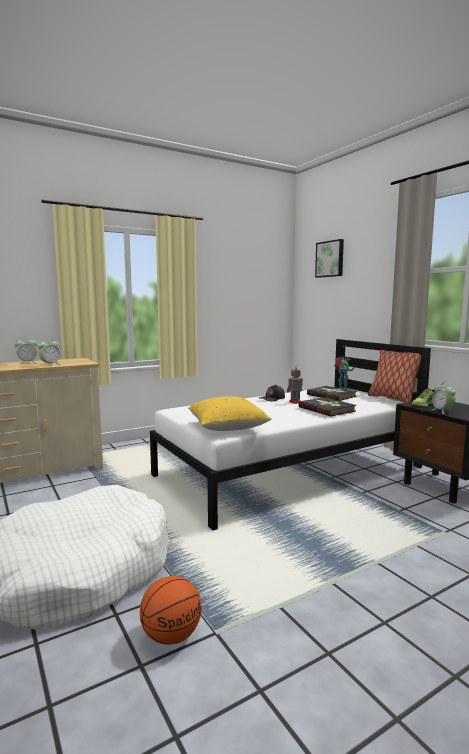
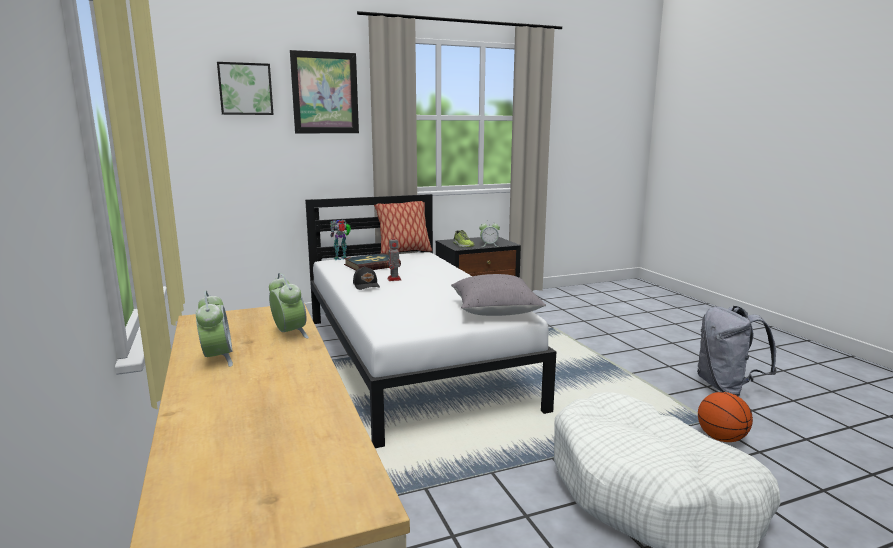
camera: 80 degrees left, 5 degrees up
(227, 428) = (495, 311): yellow pillow -> grey pillow
(327, 409) = (439, 272): book -> none
(333, 677) = (727, 388): none -> grey backpack
(374, 255) = (325, 93): none -> picture

